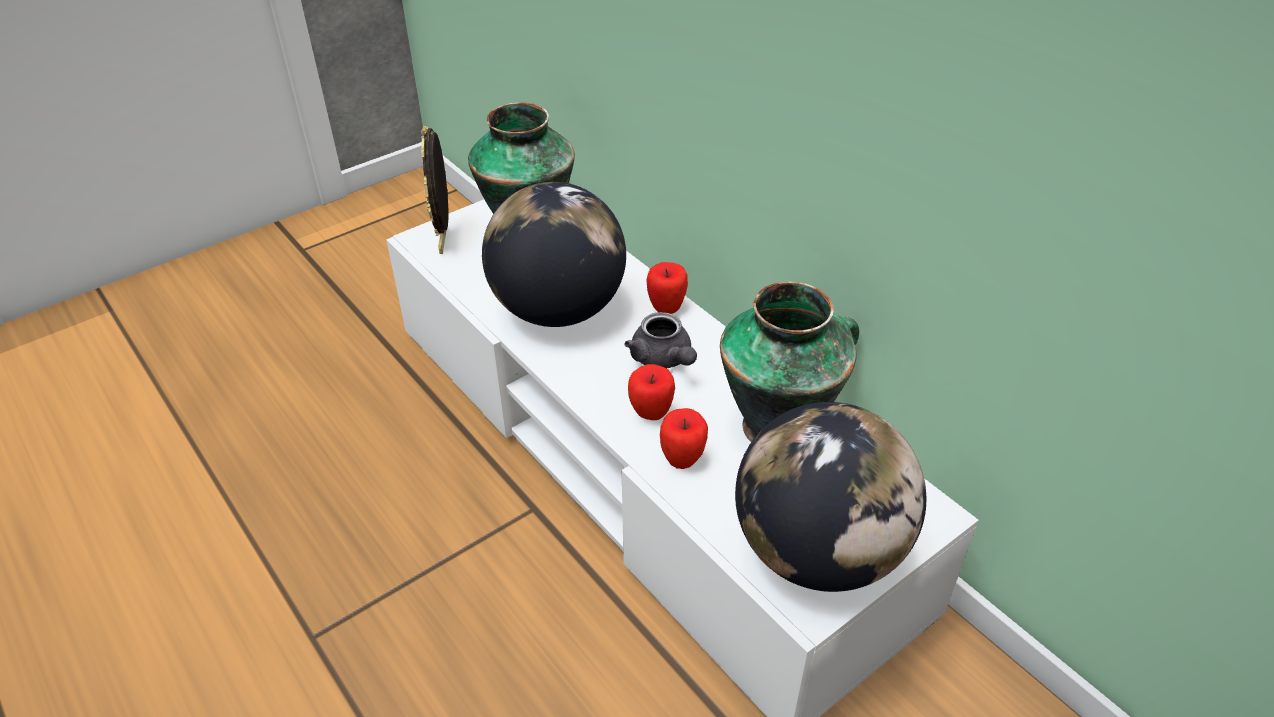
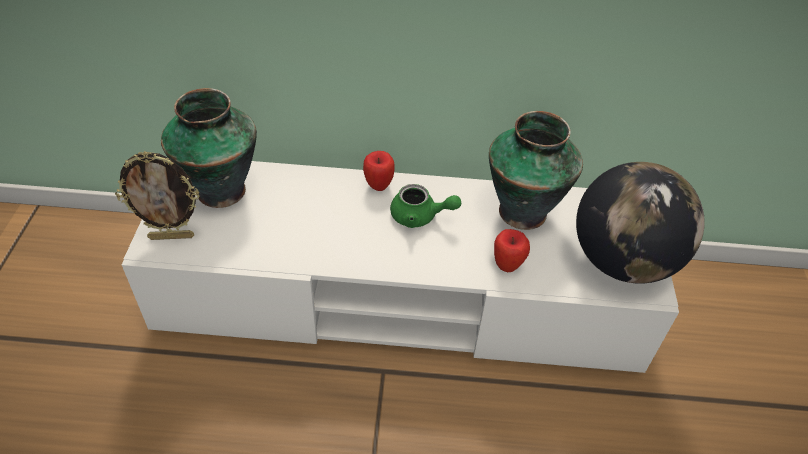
camera: 50 degrees left, 5 degrees up
(445, 241) = (172, 236): picture frame -> picture frame turned 45 degrees counterclockwise
(558, 310) = (319, 230): globe -> none
(651, 414) = (457, 253): apple -> none
(663, 359) = (420, 217): grey teapot -> green teapot

